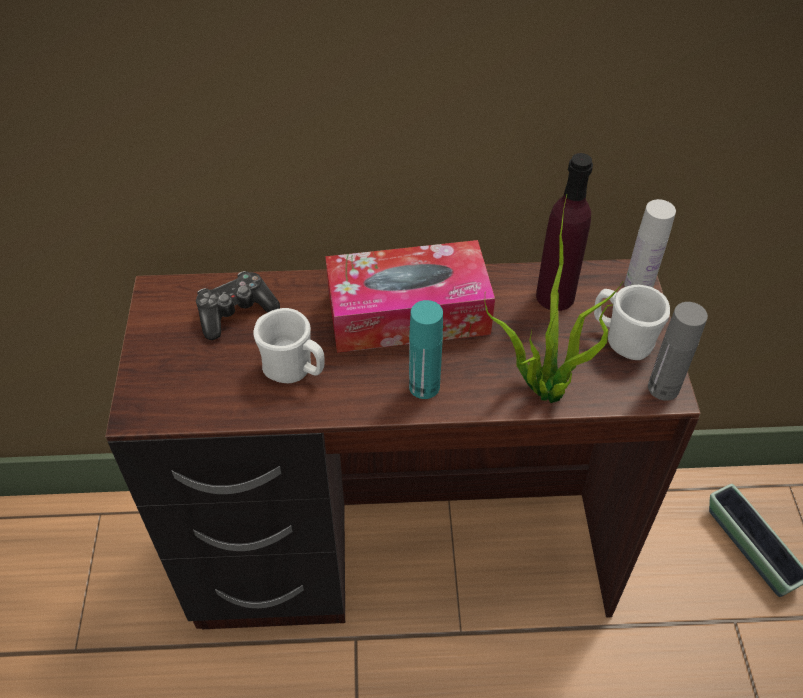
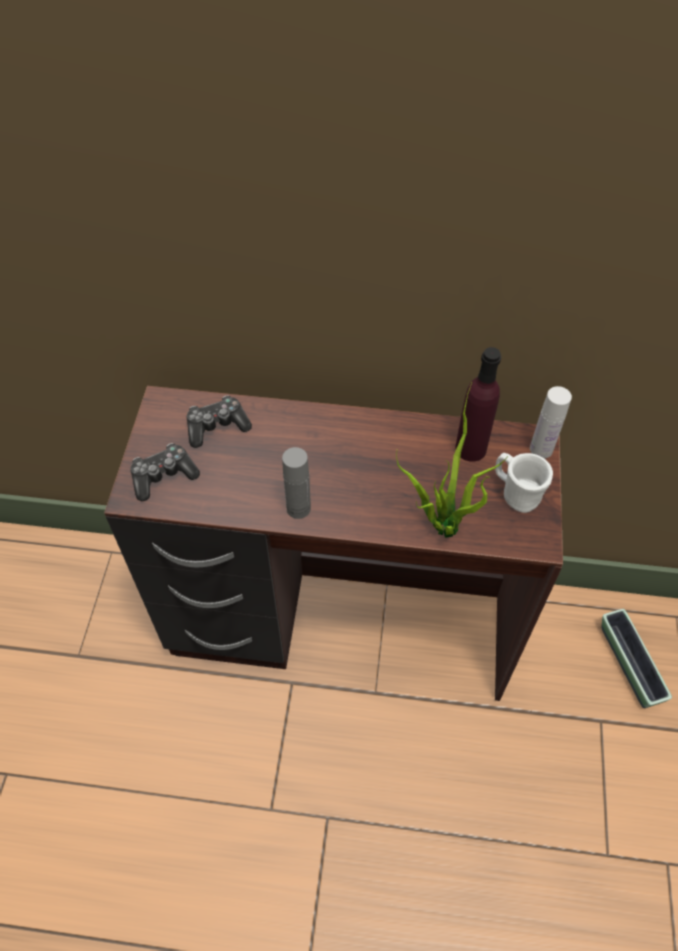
camera: 10 degrees right, 5 degrees up
(177, 380) = (163, 476): none -> game controller
(294, 370) = (253, 481): white mug -> none
(408, 313) = (350, 446): tissue box -> none
(424, 386) = (349, 509): turquoise bottle -> none
(663, 388) = (538, 538): grey bottle -> grey bottle (298, 508)

